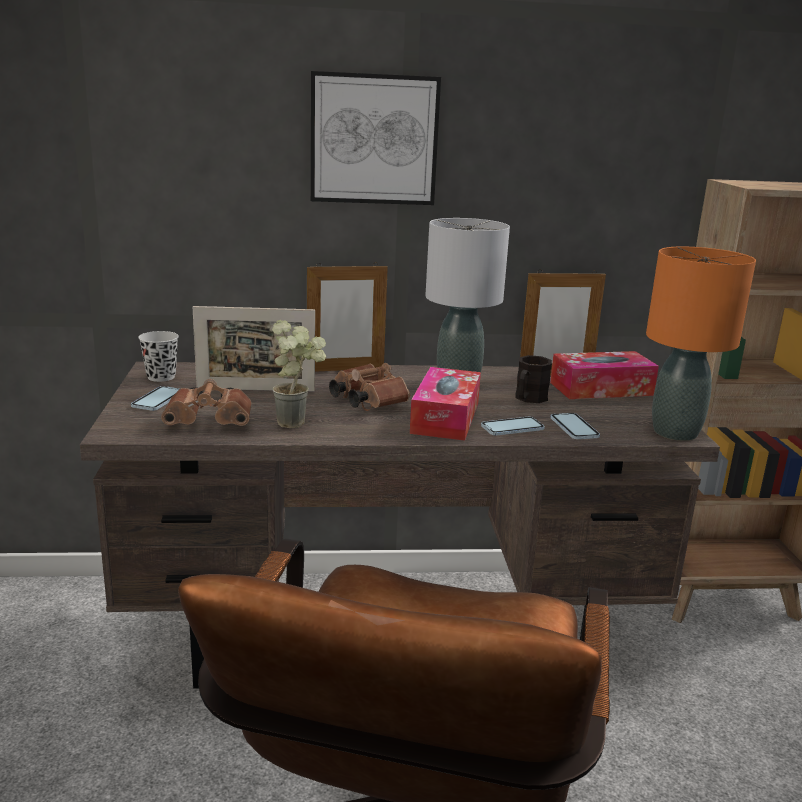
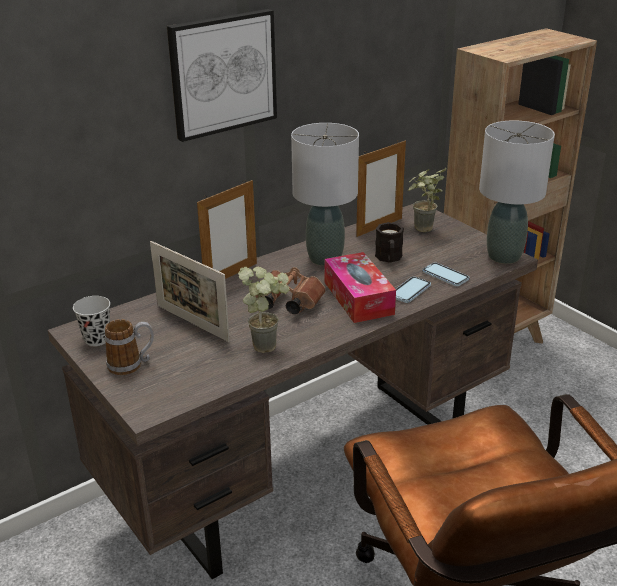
camera: 30 degrees left, 10 degrees up
(158, 400) = (132, 364): phone -> mug
(212, 422) = (206, 370): brown binoculars -> none
(255, 389) = (192, 323): picture frame -> picture frame turned 75 degrees clockwise
(601, 389) = (421, 231): tissue box -> potted plant
(674, 432) = (503, 256): orange table lamp -> grey table lamp

